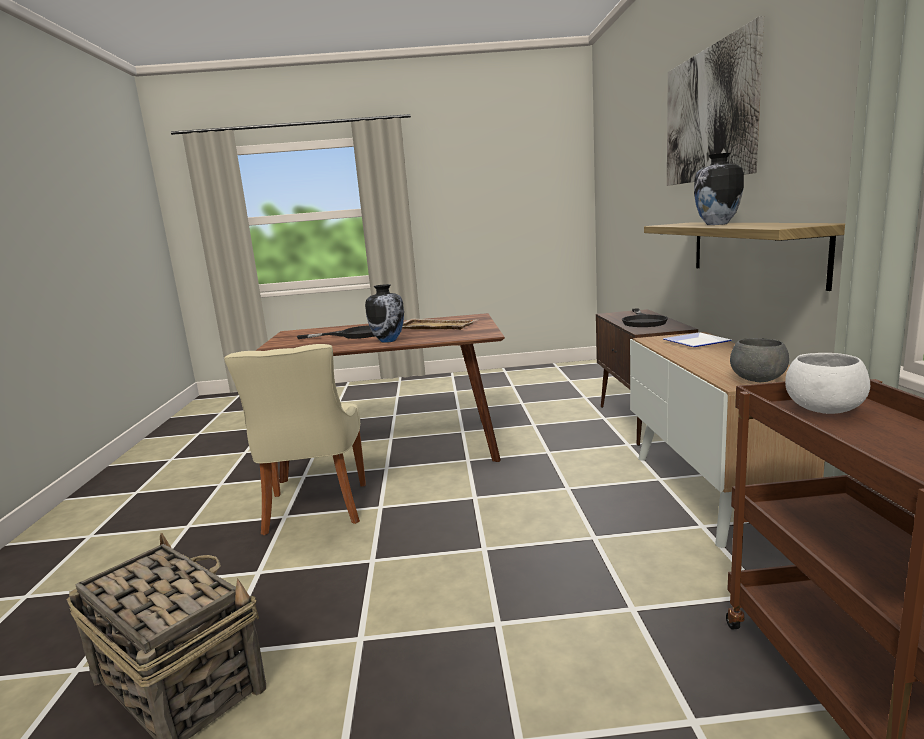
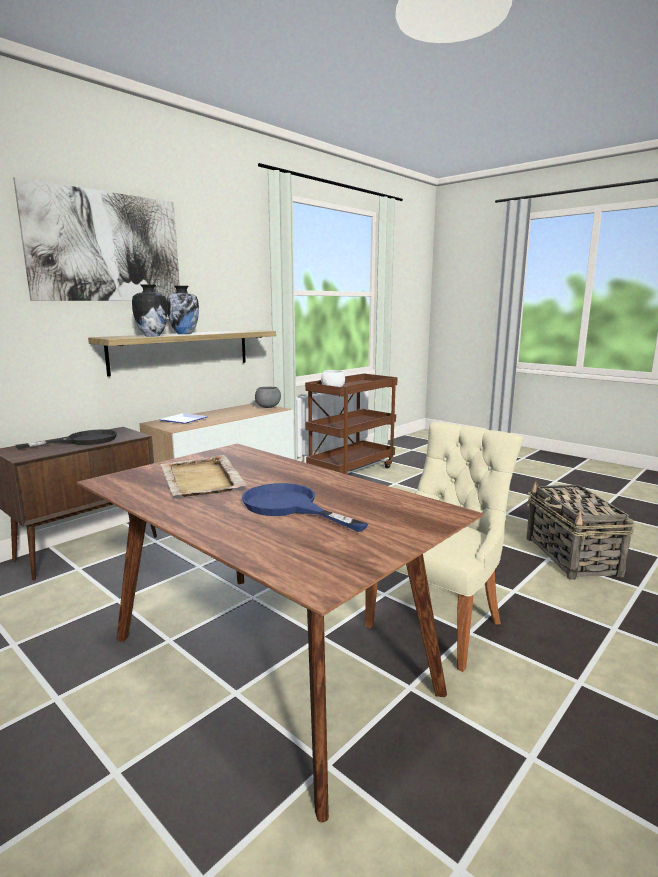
camera: 135 degrees left, 0 degrees up
(355, 335) = (289, 506): black frying pan -> blue frying pan
(388, 340) = (299, 476): vase -> vase (152, 336)

